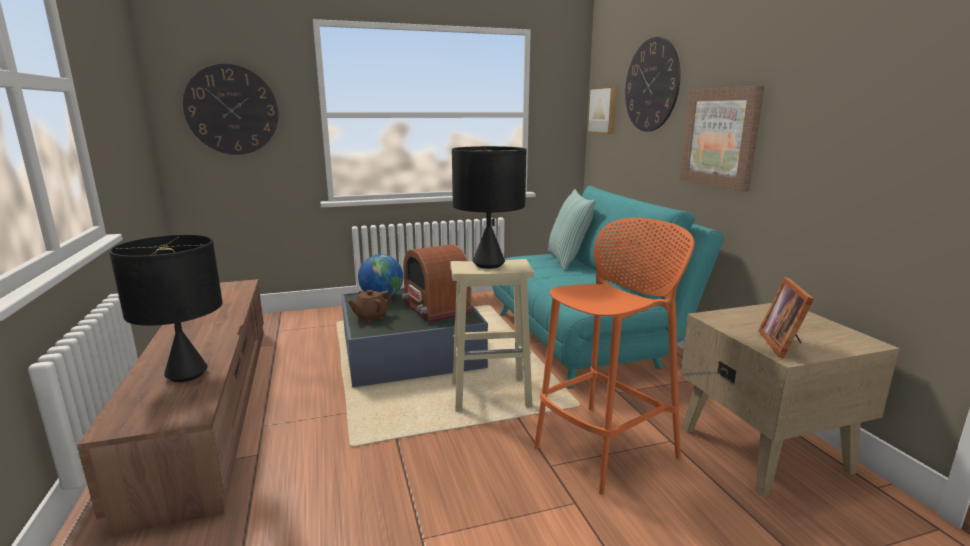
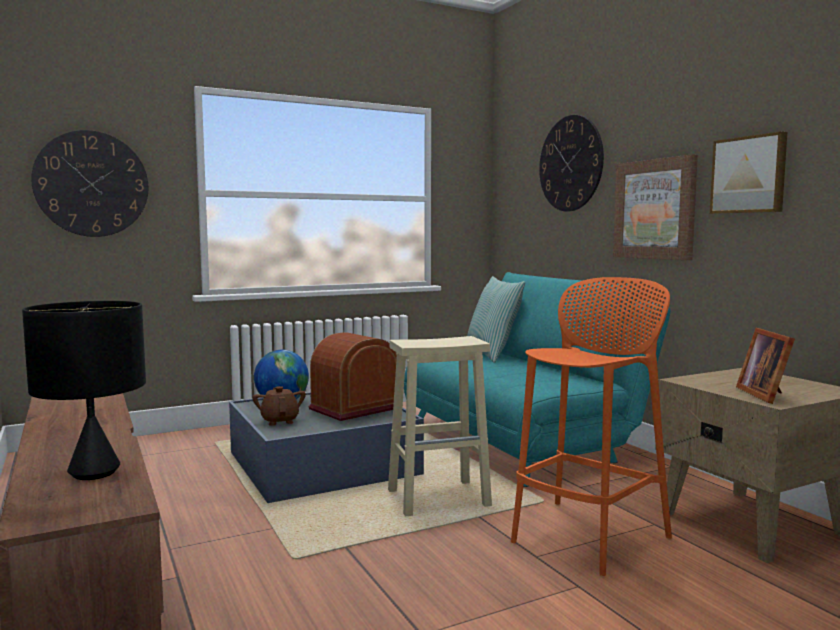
camera: 10 degrees left, 10 degrees down
(371, 317) = (280, 421): brown teapot -> brown teapot turned 120 degrees clockwise
(436, 307) = (355, 408): radio -> radio turned 90 degrees clockwise
(488, 265) = (435, 341): black table lamp -> none
(603, 110) = (513, 194): picture -> picture (749, 175)

